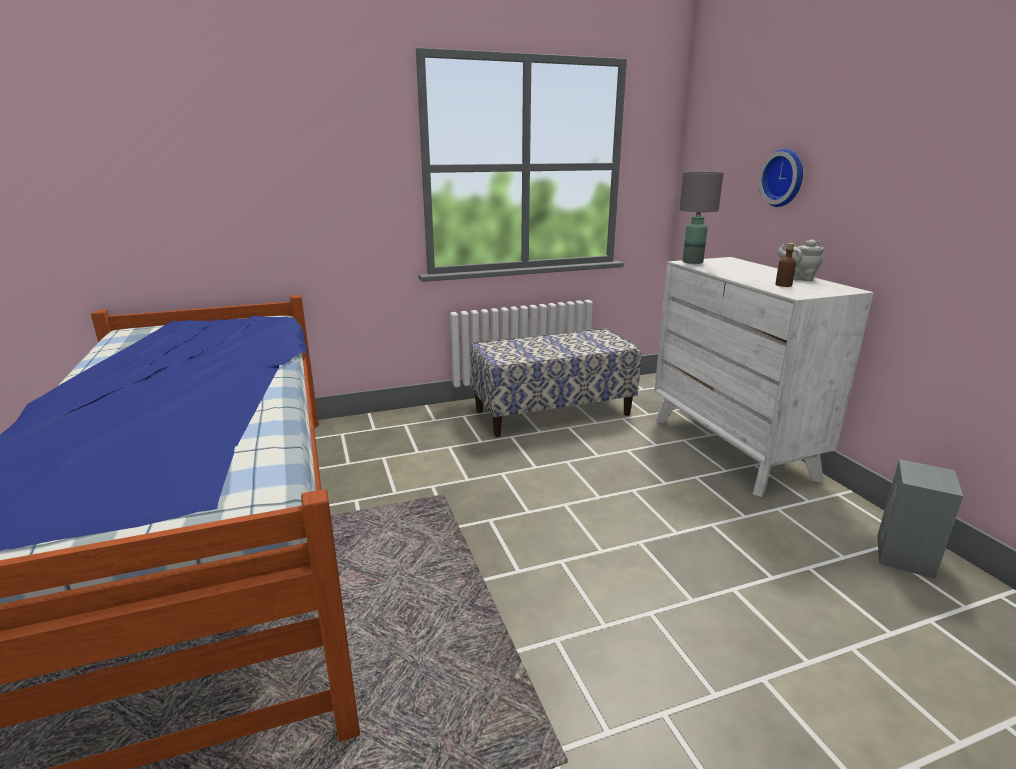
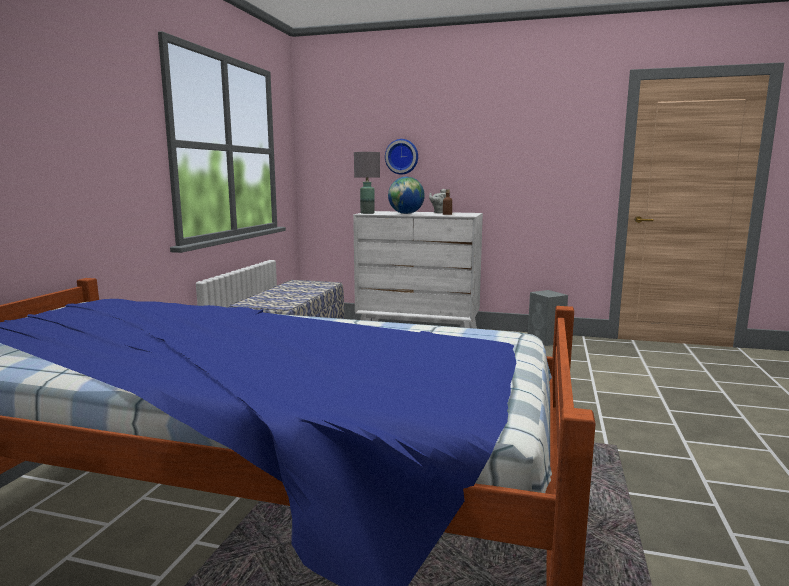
camera: 55 degrees left, 10 degrees down
(733, 272) = (406, 214): none -> globe

